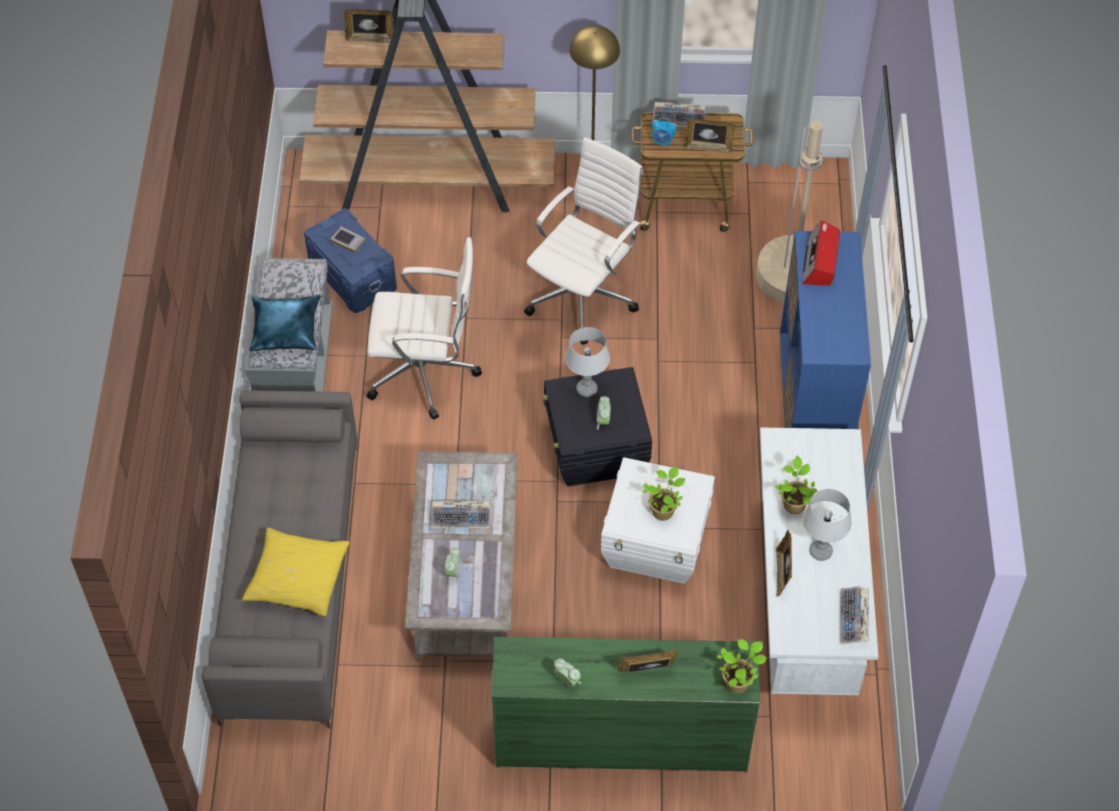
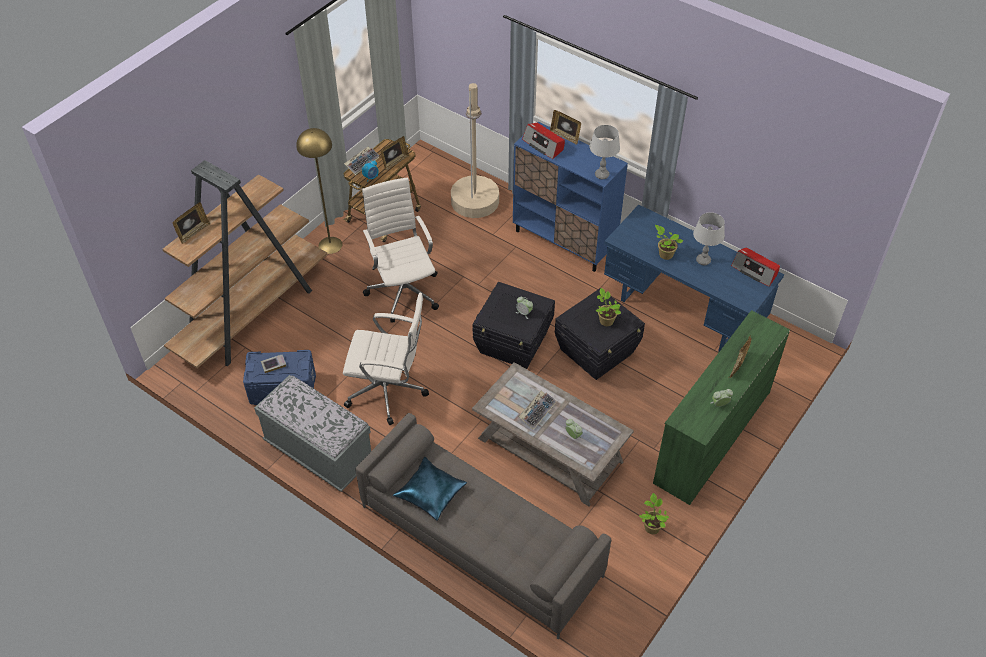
camera: 55 degrees left, 5 degrees down
(285, 329) = (326, 422): blue pillow -> blue pillow (430, 493)
(297, 578) = (513, 519): yellow pillow -> none
(425, 373) = (389, 391): white office chair -> white office chair turned 60 degrees clockwise
(587, 389) = (496, 308): grey table lamp -> grey table lamp (602, 175)
(656, 544) = (597, 351): white storage box -> black storage box
(738, 682) = (771, 331): potted plant -> potted plant (651, 526)
(782, 574) = (705, 283): picture frame -> picture frame (565, 136)
(805, 603) = (683, 311): white desk -> blue desk
(854, 619) = (755, 271): keyboard -> radio

